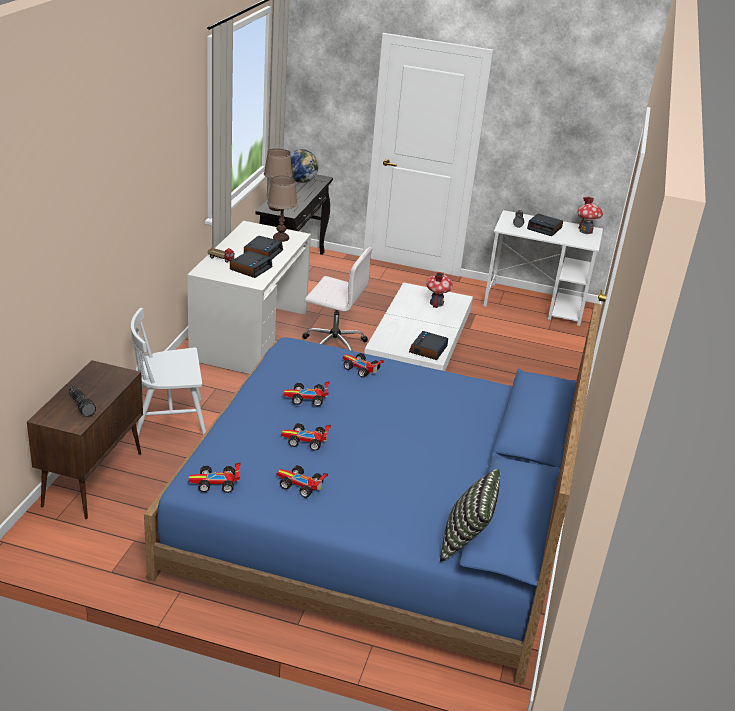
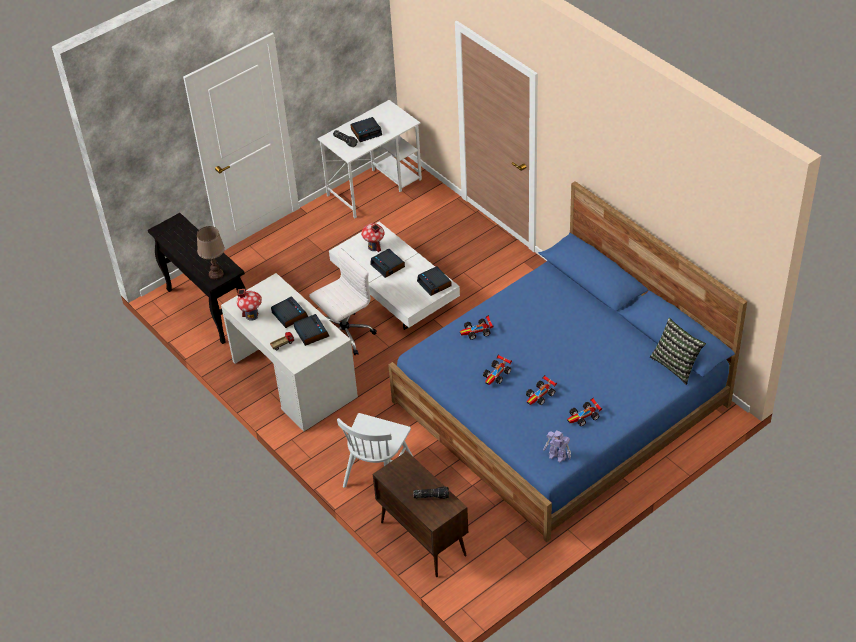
camera: 50 degrees left, 15 degrees up
(216, 483) = (557, 456): toy car -> toy robot
(281, 238) = (271, 294): brown table lamp -> none
(301, 181) = (173, 236): globe -> none
(421, 317) = (388, 266): none -> alarm clock
(586, 231) = (387, 111): toy house -> toy house (252, 315)

